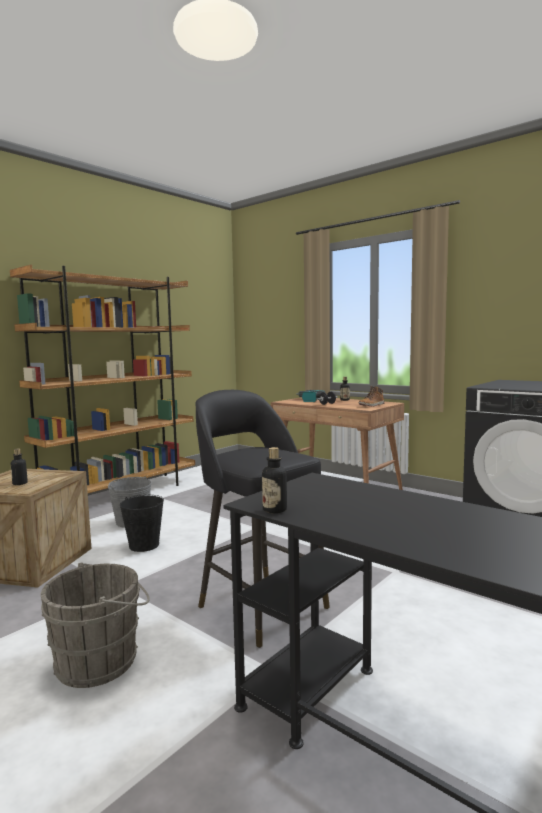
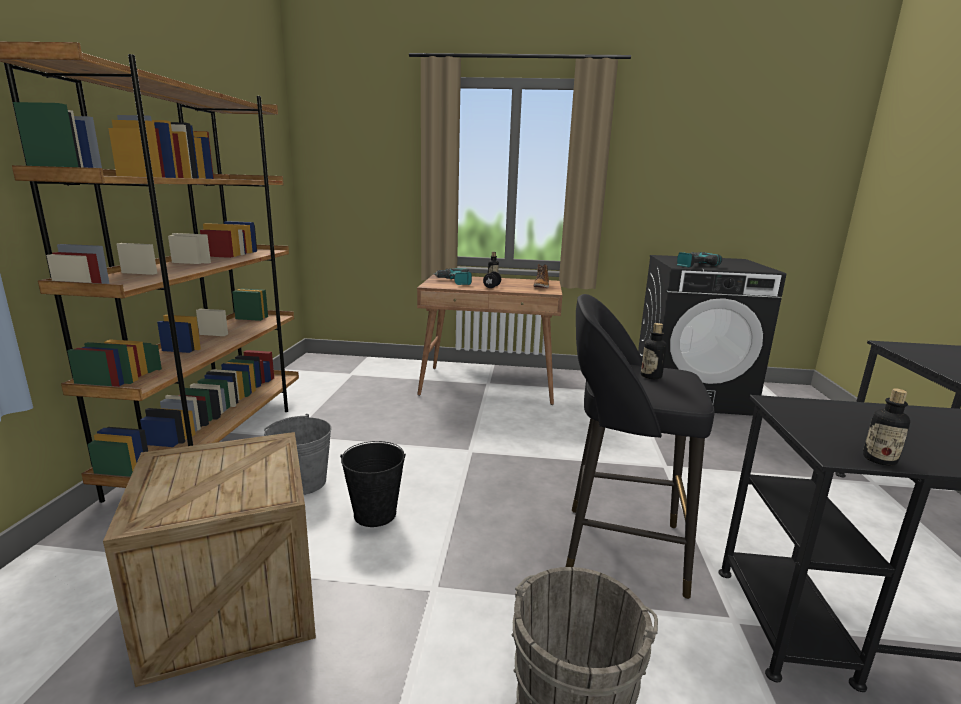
camera: 35 degrees left, 10 degrees up
(20, 483) = (228, 483): bottle -> bottle (651, 376)
(502, 386) = (693, 265): none -> power drill

